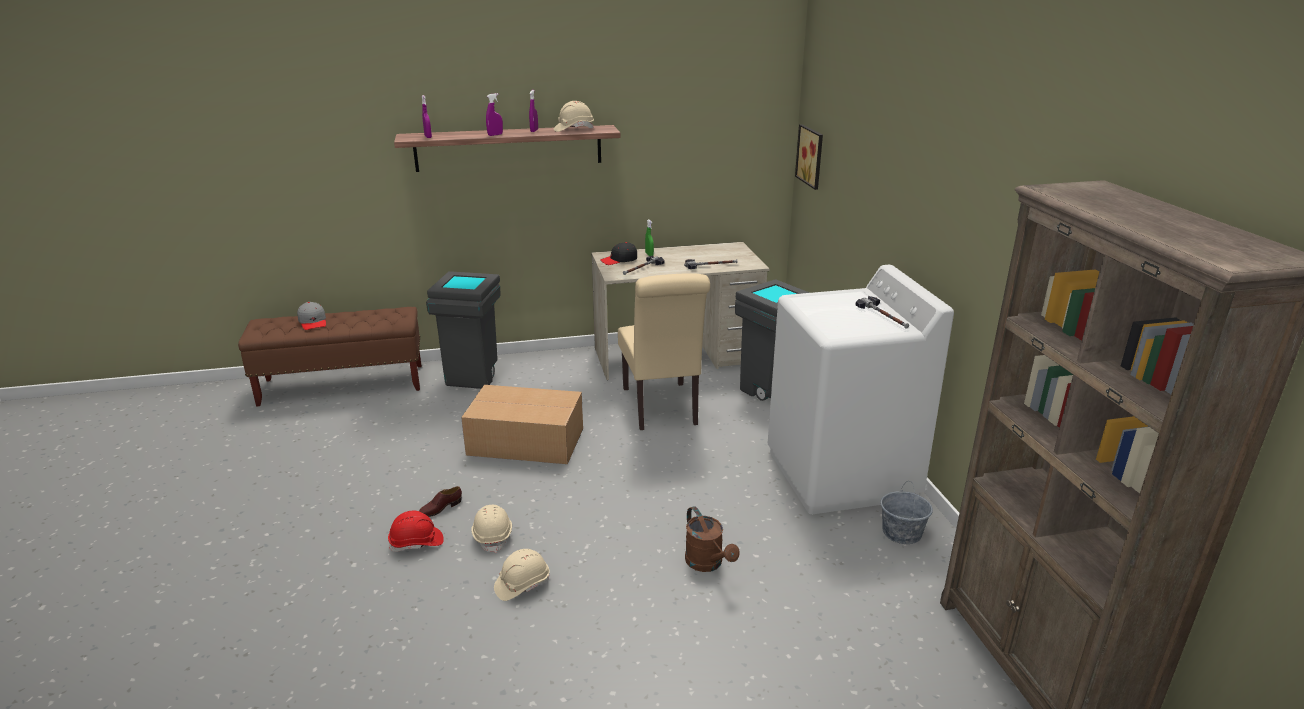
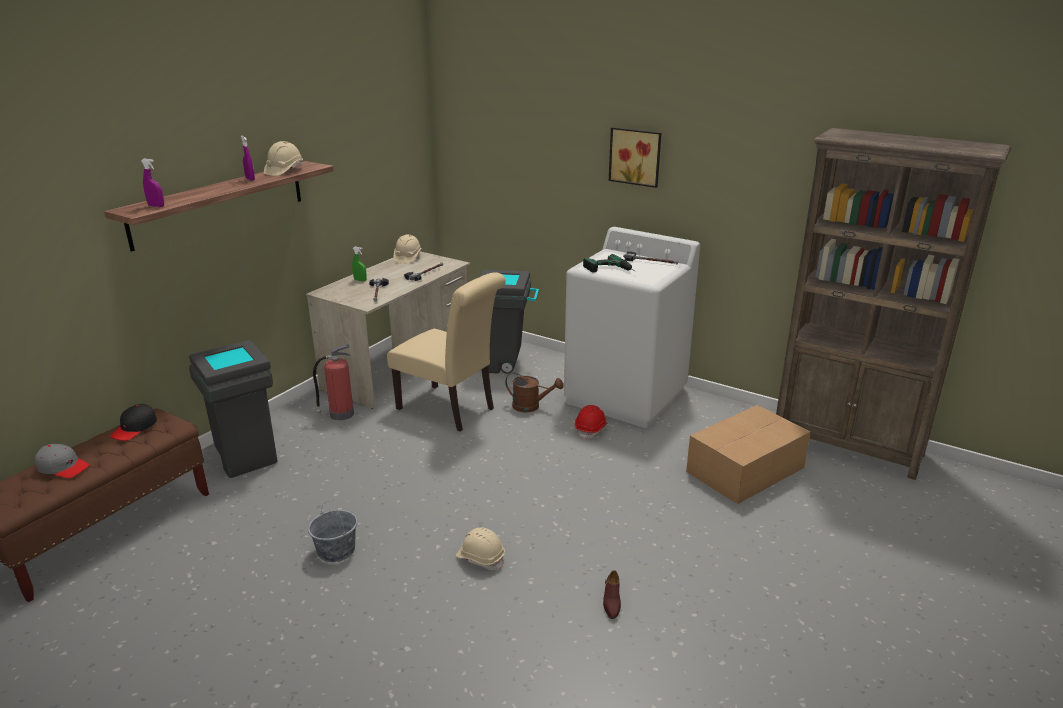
camera: 45 degrees left, 0 degrees up
(416, 543) = (431, 600): red hard hat -> red hard hat (591, 429)
(440, 508) = (404, 567): brown shoe -> brown shoe (611, 601)
(495, 135) = (224, 190): purple spray bottle -> none
(522, 584) = (556, 573): beige hard hat -> beige hard hat (407, 258)
(524, 441) = (384, 483): cardboard box -> cardboard box (743, 470)
(579, 373) = (340, 414): none -> fire extinguisher
(619, 260) = (344, 292): black cap -> black cap (134, 428)
(708, 564) = (641, 488): brown watering can -> brown watering can (531, 406)
(812, 156) = (464, 160): picture -> picture (636, 156)
(819, 309) = (610, 270): none -> power drill
(901, 532) = (703, 412): grey bucket -> grey bucket (336, 550)

